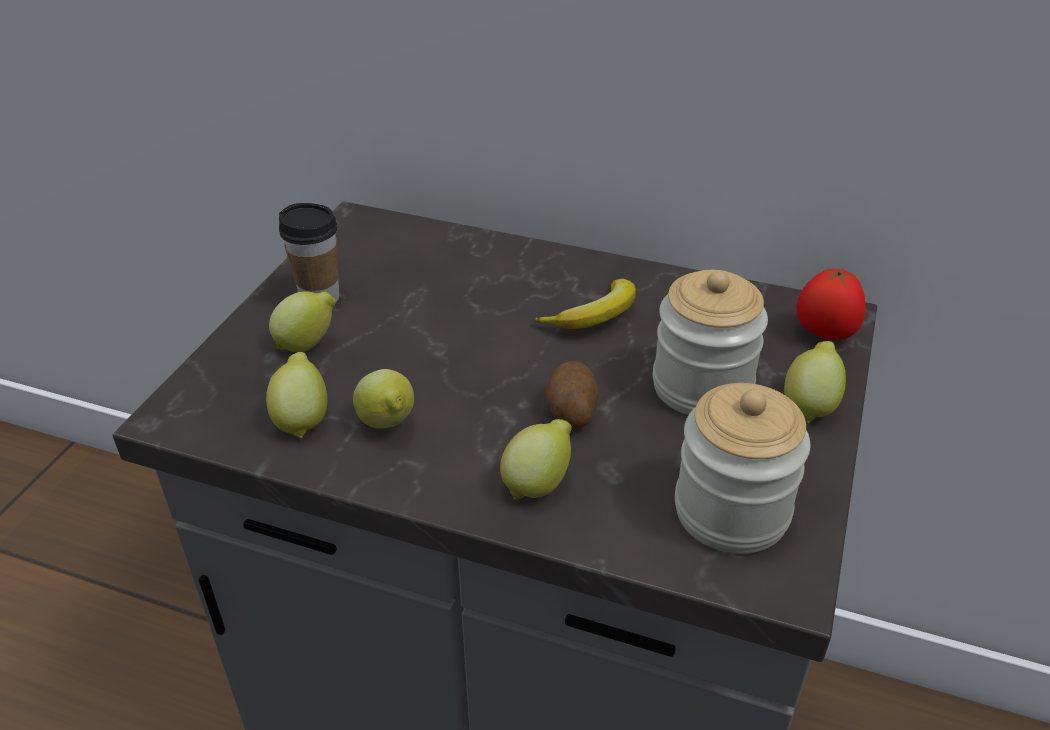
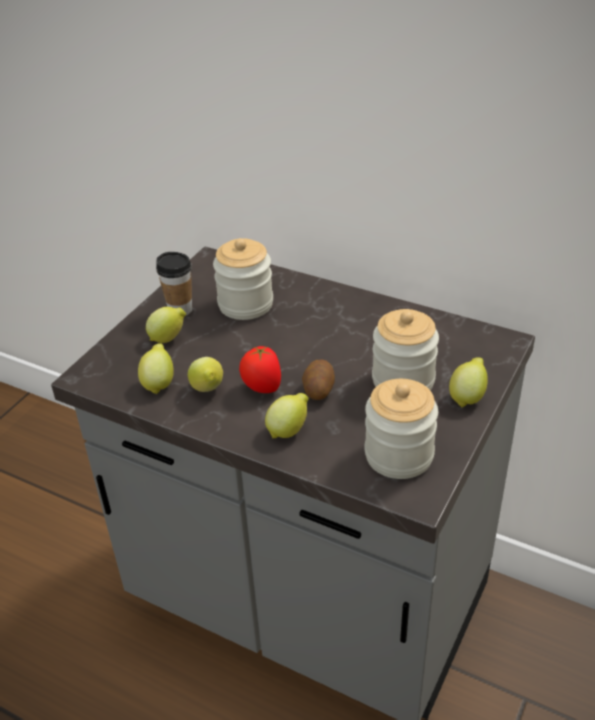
camera: 10 degrees right, 0 degrees up
(424, 283) = (245, 304): none -> jar
(595, 317) = (348, 332): banana -> none
(824, 334) = (492, 353): tomato -> tomato (262, 388)

